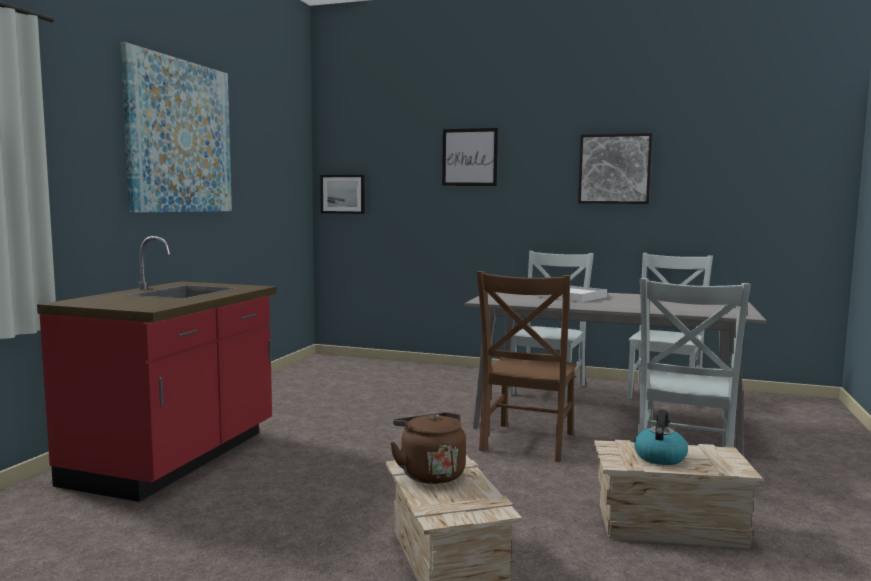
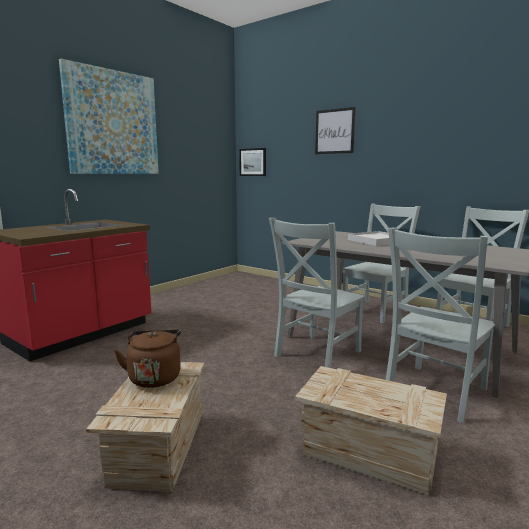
camera: 20 degrees right, 5 degrees up
(526, 443) = (315, 355): brown chair -> grey chair
(614, 169) = (446, 135): picture -> none
(659, 457) = (358, 392): kettle -> none

